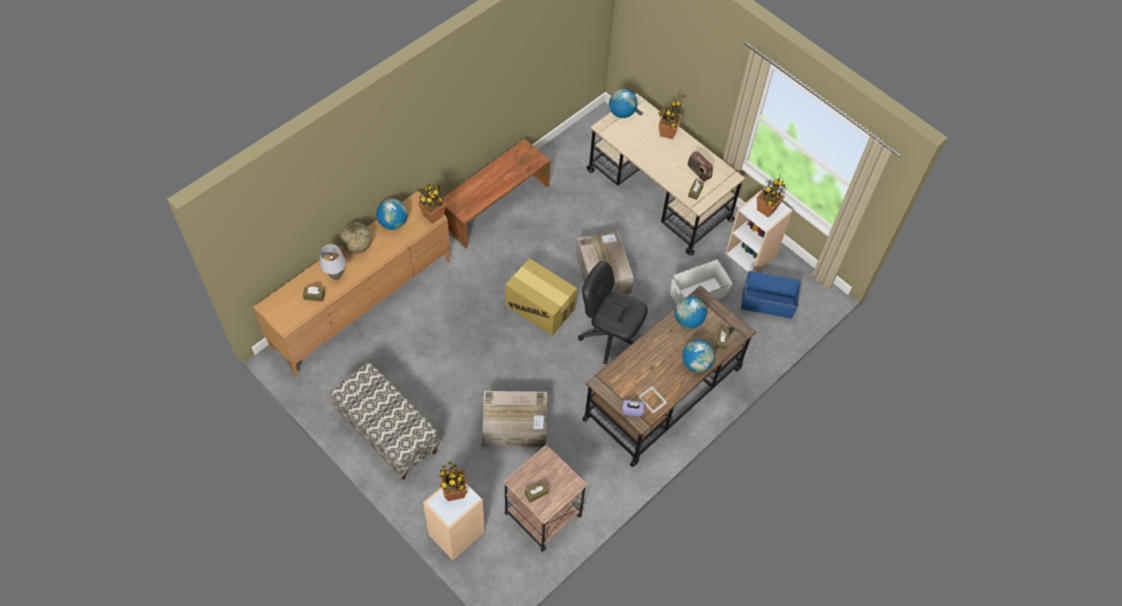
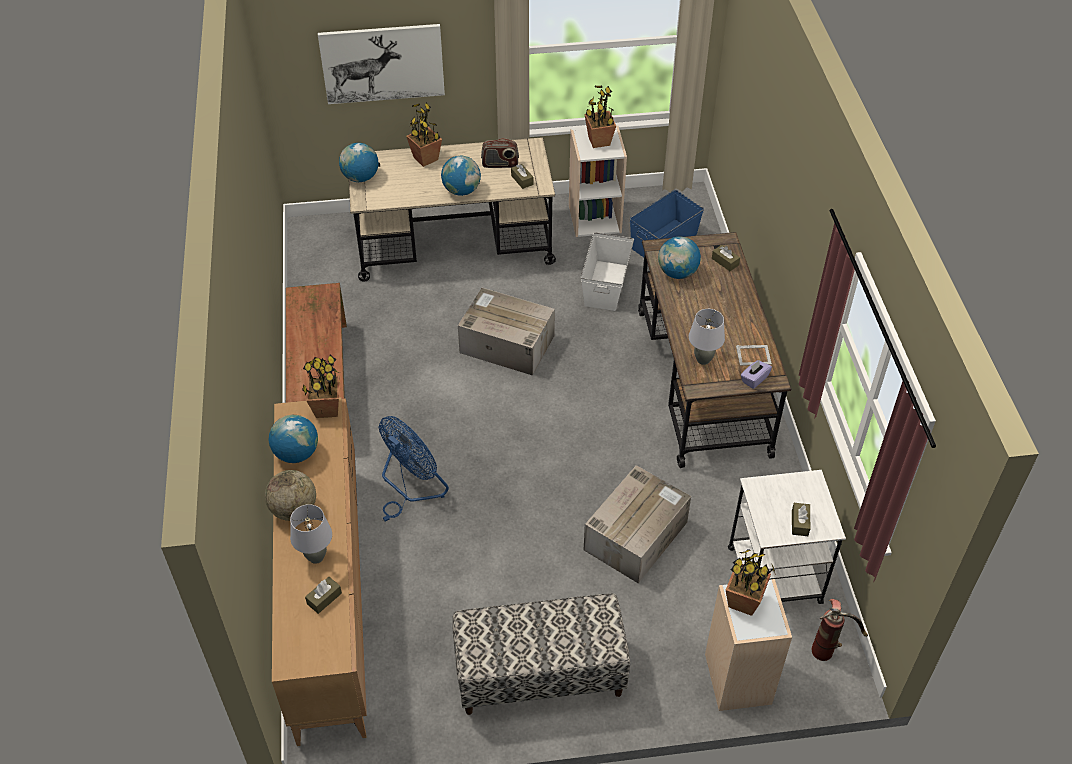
camera: 50 degrees left, 10 degrees down
(461, 291) = (407, 485): none -> blue fan
(514, 572) = (830, 647): none -> fire extinguisher
(540, 307) = (498, 423): cardboard box -> none
(542, 515) = (774, 577): brown cart -> white cart
(610, 336) = (592, 383): black office chair -> none
(625, 375) = (703, 360): none -> grey table lamp
(679, 58) = (382, 63): none -> picture
(696, 363) = (736, 296): globe -> globe (461, 190)

